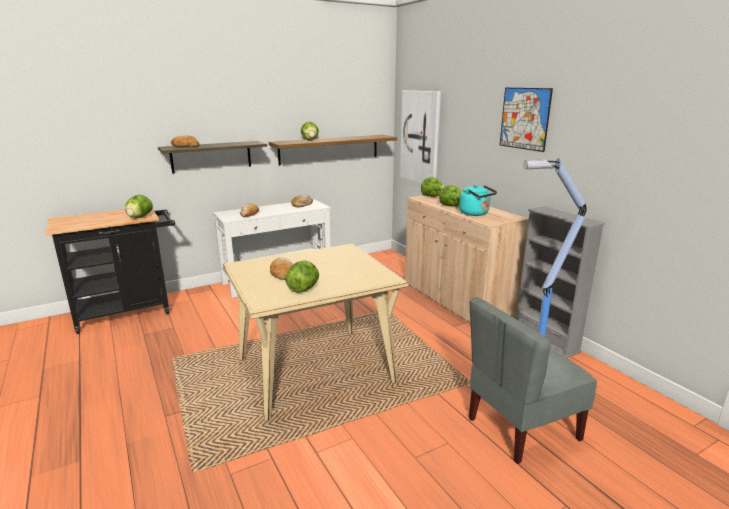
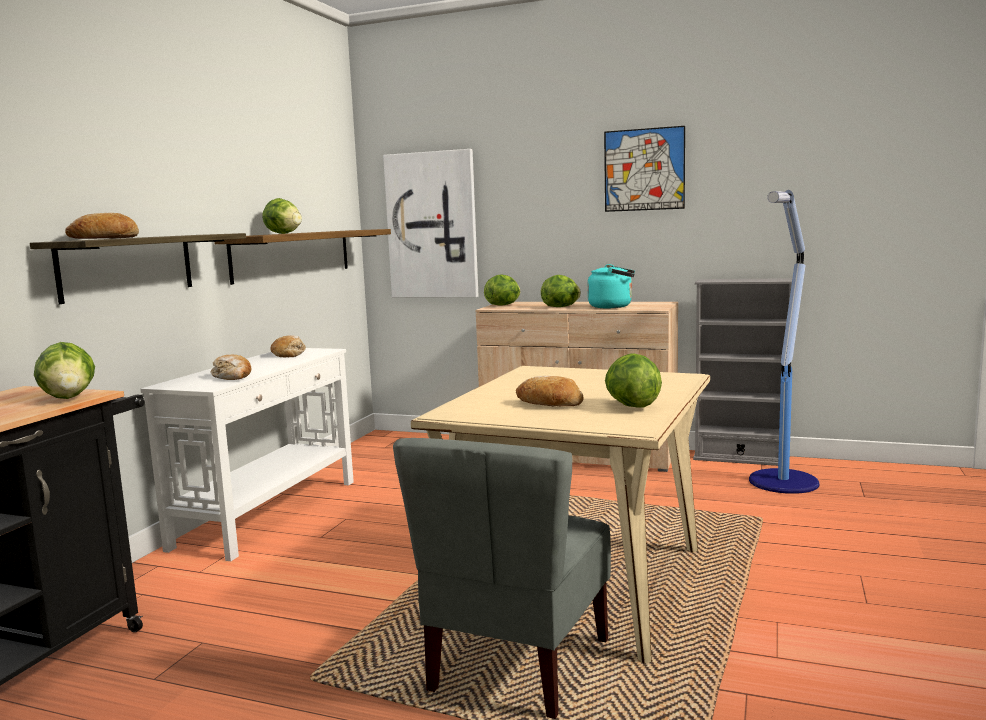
camera: 40 degrees left, 10 degrees down
(521, 428) = (881, 533): grey chair -> grey chair (517, 665)

